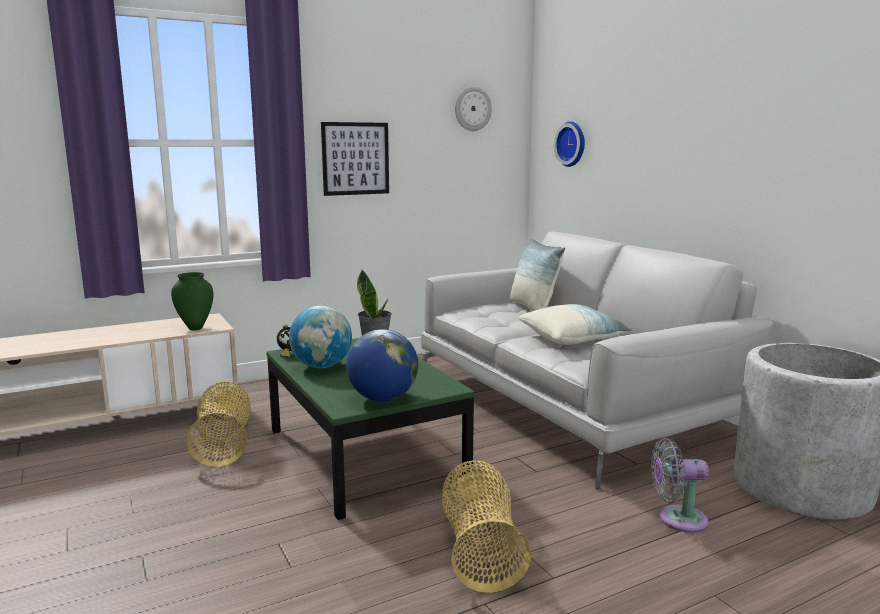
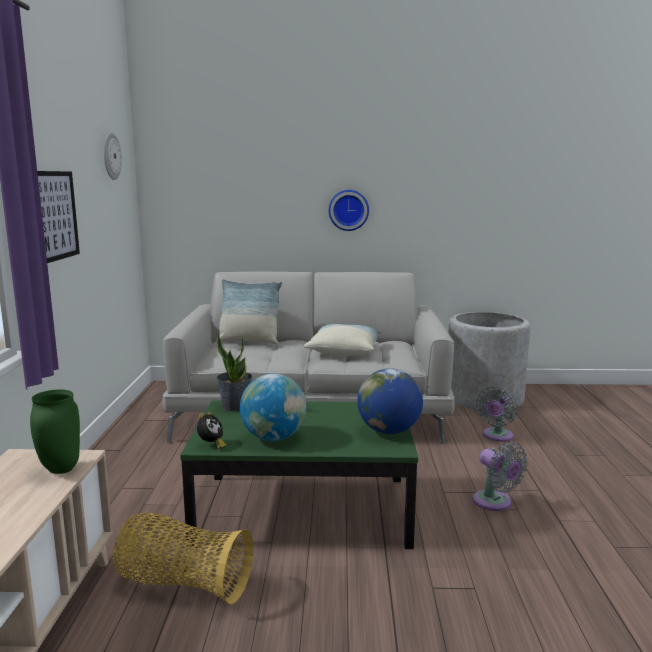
camera: 60 degrees left, 0 degrees up
(480, 549) = (495, 503): basket -> grey fan
(572, 144) = (203, 191): wall clock -> wall clock (348, 210)

